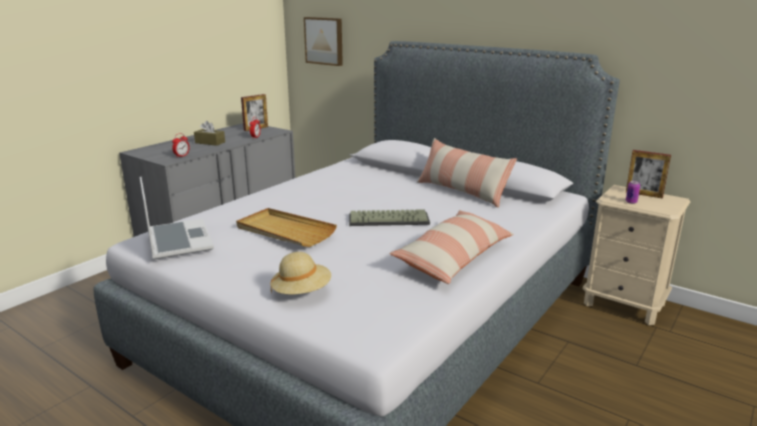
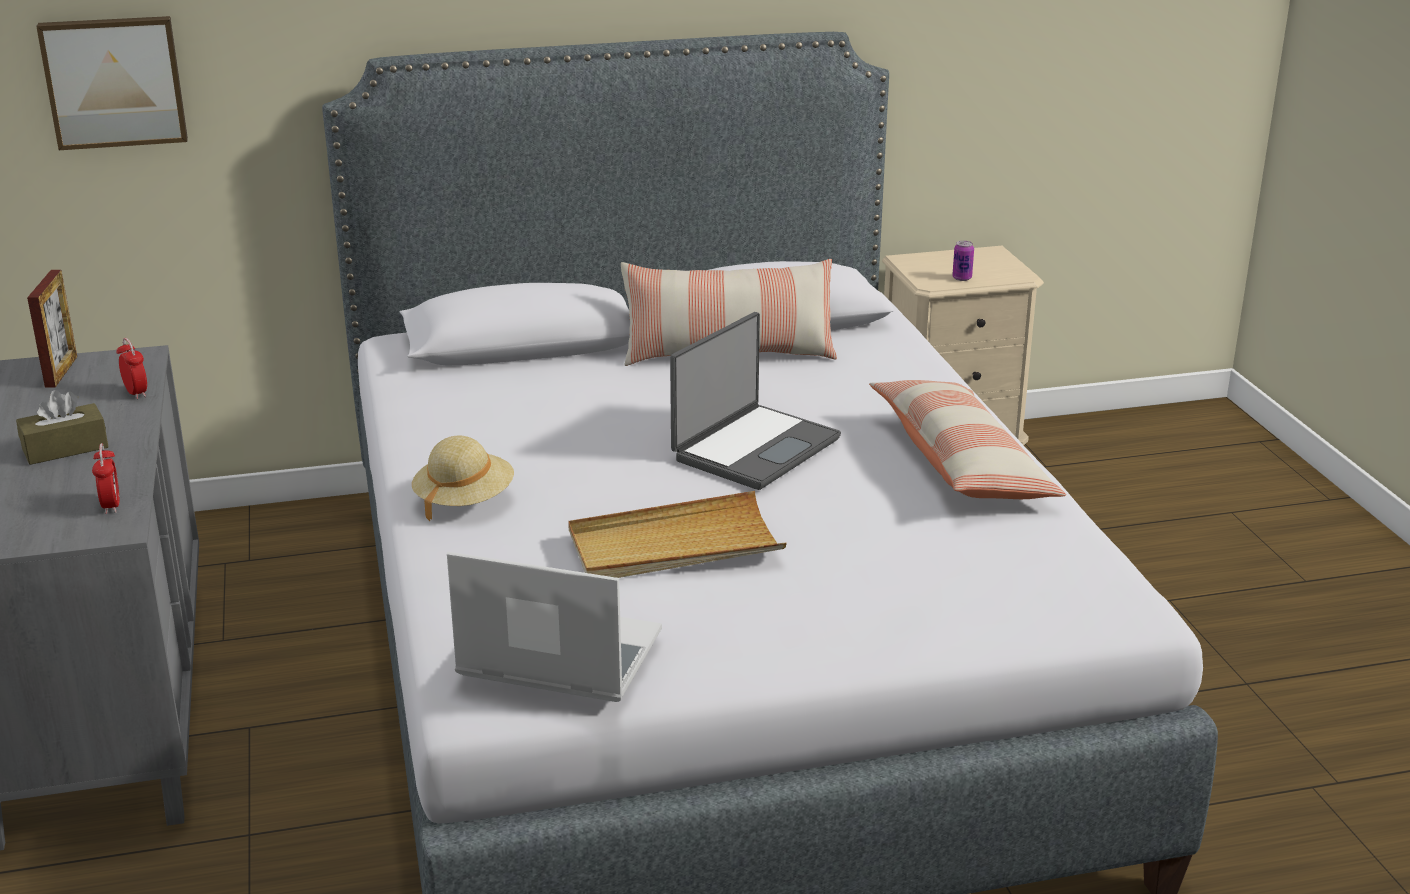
camera: 50 degrees left, 5 degrees up
(302, 292) = (925, 610): beige hat -> beige hat (464, 501)
(389, 219) = (754, 448): keyboard -> laptop
(644, 194) = (950, 259): picture frame -> none

